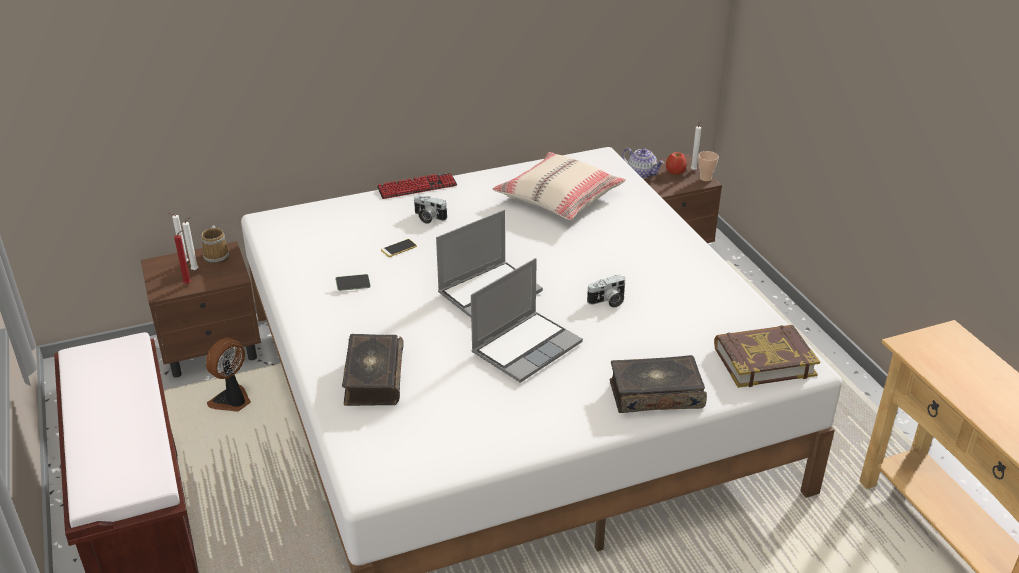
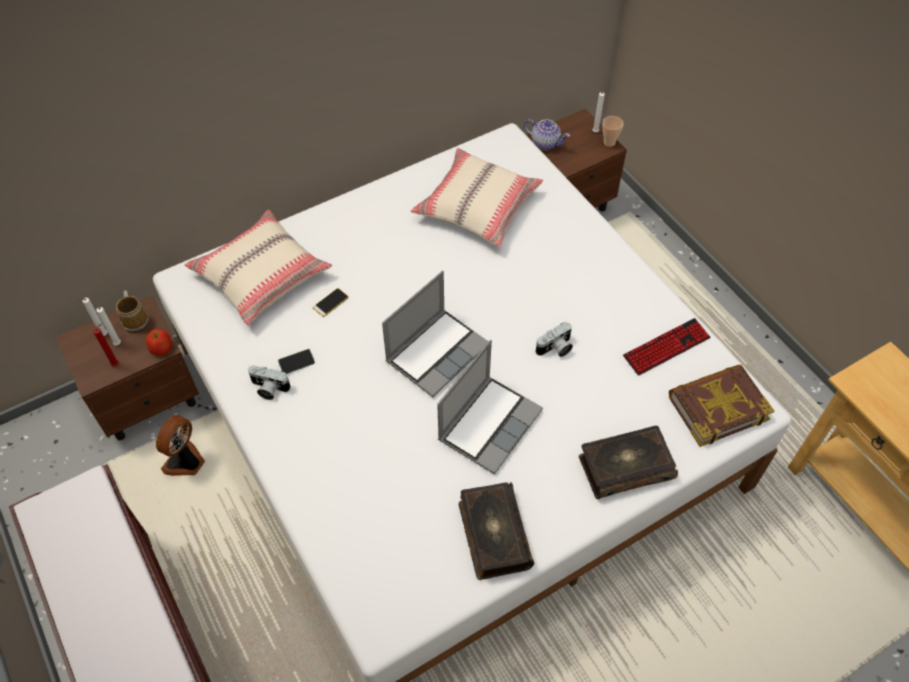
camera: 10 degrees left, 20 degrees up
(340, 224) = (261, 275): none -> beige pillow
(373, 379) = (348, 491): book -> book (493, 535)
(417, 187) = (328, 209): keyboard -> keyboard (666, 347)
(428, 218) = (350, 253): camera -> camera (268, 389)
(675, 171) = (578, 135): apple -> apple (161, 348)

